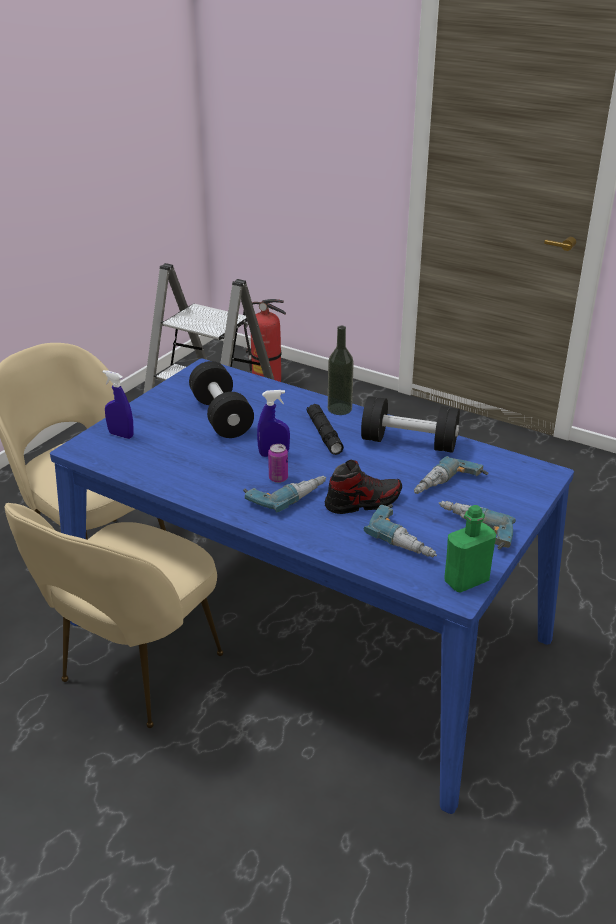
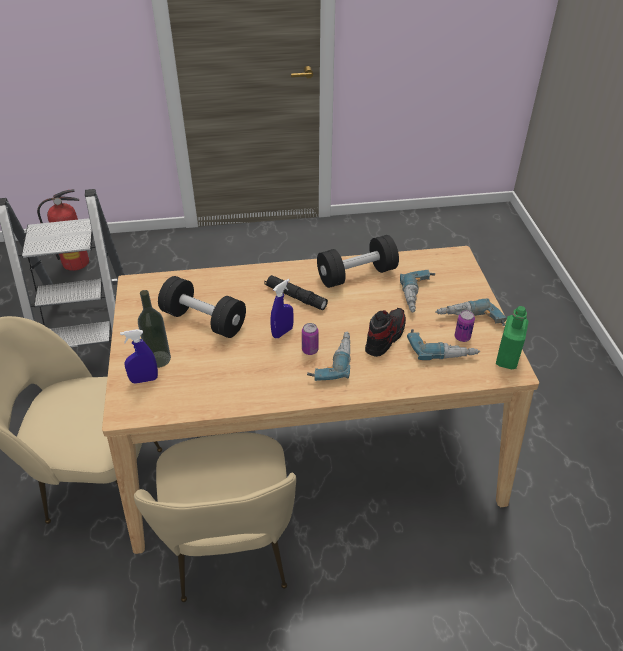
camera: 40 degrees left, 10 degrees up
(307, 630) = (311, 443): blue dining table -> beige dining table
(339, 409) = (280, 270): bottle -> bottle (158, 359)
(443, 540) = (462, 337): none -> can

